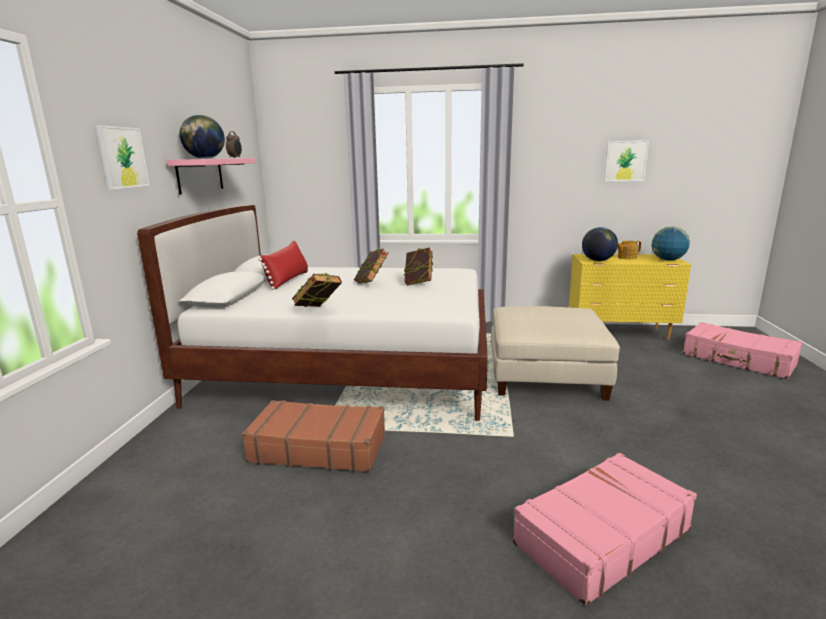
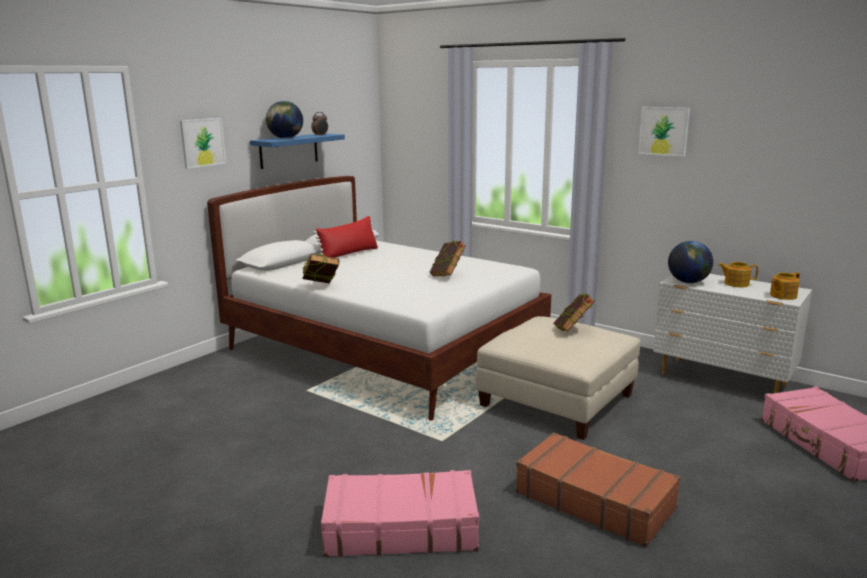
camera: 30 degrees right, 0 degrees up
(200, 175) = (289, 150): pink shelf -> blue shelf
(318, 447) = (286, 404): brown suitcase -> brown suitcase (594, 500)
(371, 283) = (407, 269): book -> book (572, 331)
(621, 333) = (723, 380): yellow dresser -> white dresser
(625, 161) = (754, 159): picture -> picture (663, 131)
(668, 260) = (782, 296): globe -> teapot

